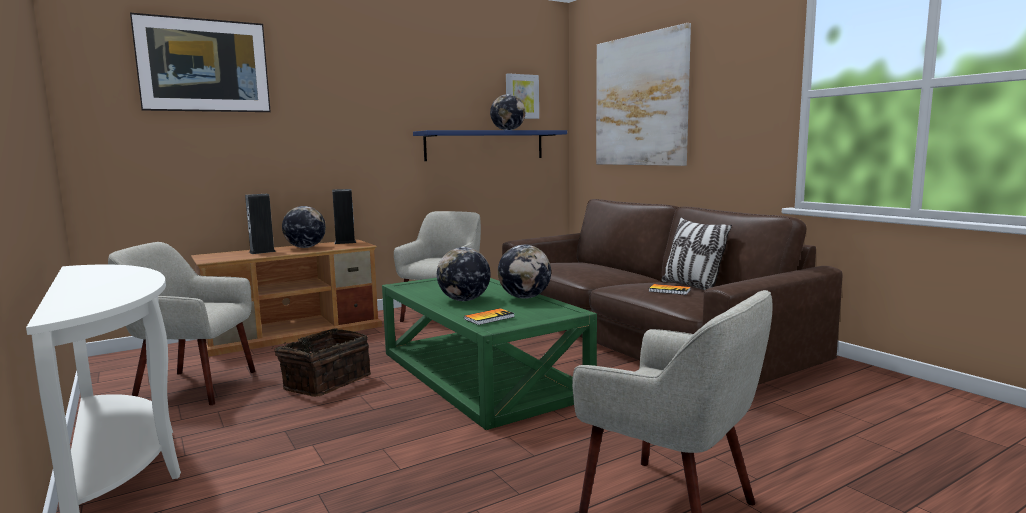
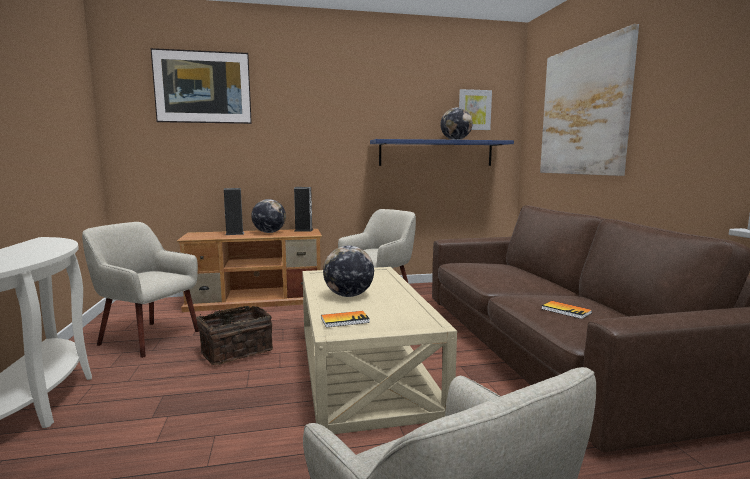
camera: 20 degrees right, 0 degrees up
(481, 373) = (365, 365): green coffee table -> beige coffee table
(524, 297) = (404, 300): globe -> none
(692, 286) = (602, 307): pillow -> none

